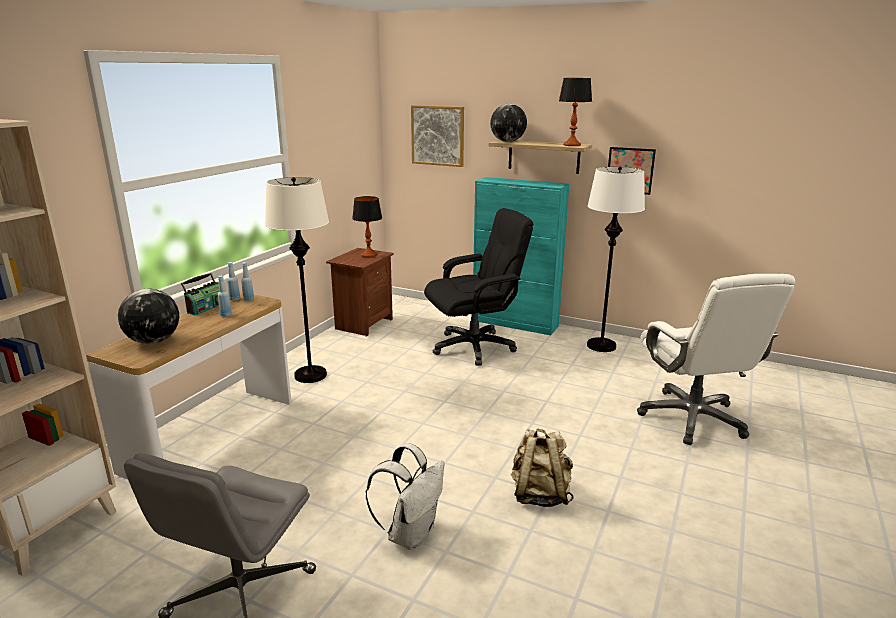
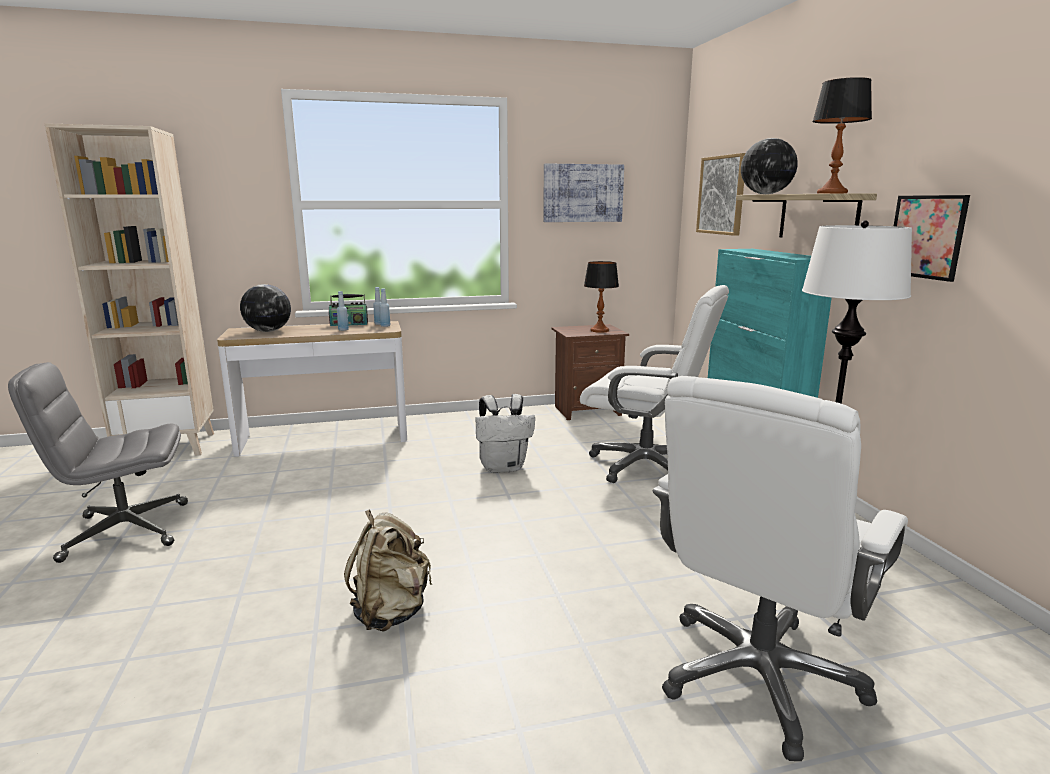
camera: 50 degrees right, 5 degrees down
(311, 375) = (460, 430): white floor lamp -> none
(331, 139) = (583, 193): none -> picture
(410, 533) = (255, 565): white backpack -> white backpack (503, 467)
(474, 347) = (646, 466): black office chair -> white office chair

